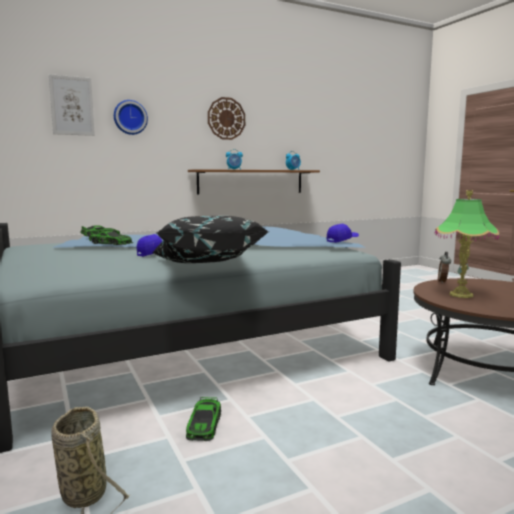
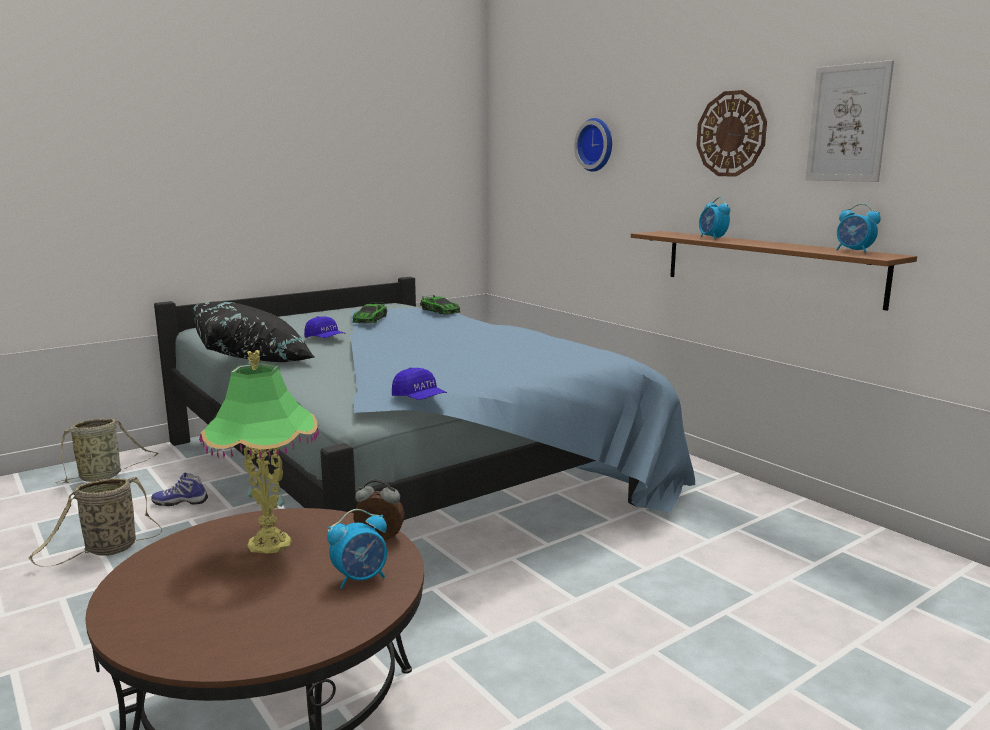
camera: 80 degrees right, 5 degrees up
(72, 106) = (543, 134): picture -> picture (848, 123)
(204, 425) = (181, 502): toy car -> shoe
(303, 451) = (107, 550): none -> basket
(482, 284) = (361, 578): none -> alarm clock

